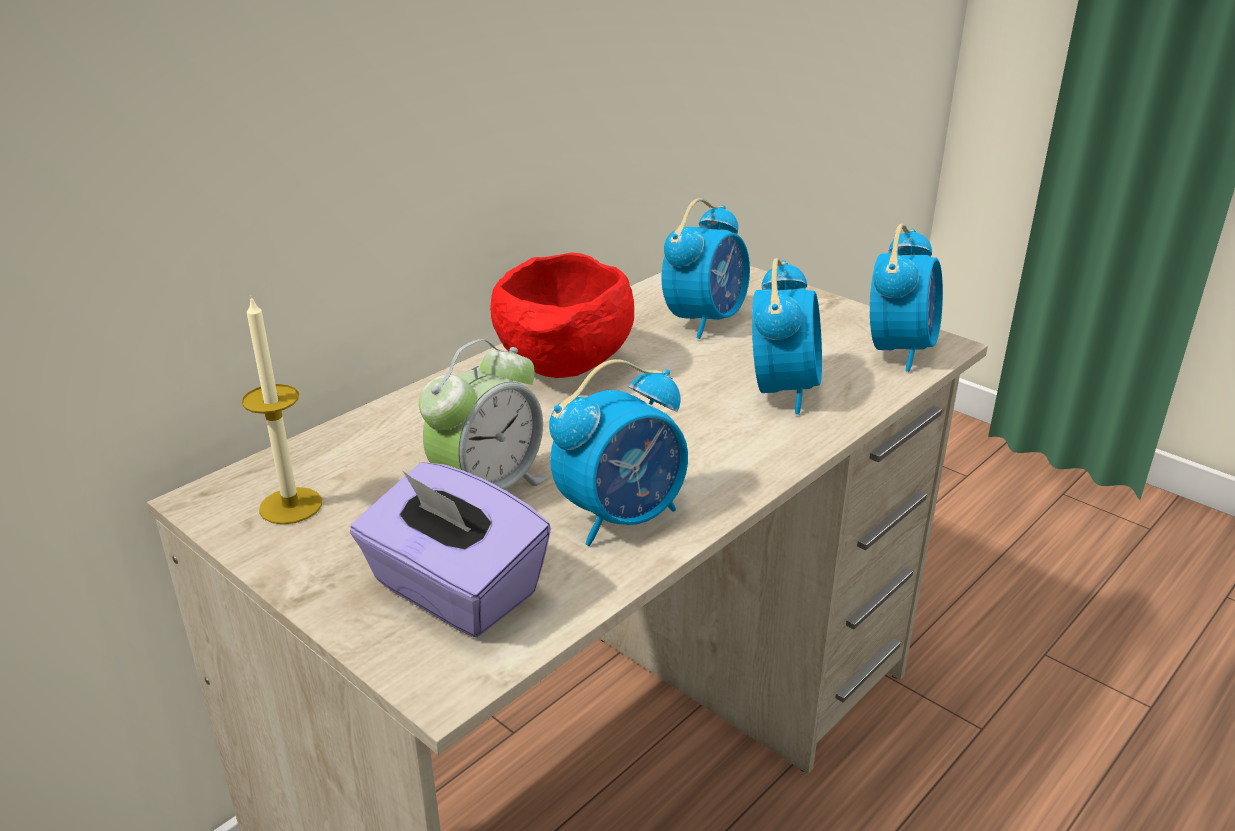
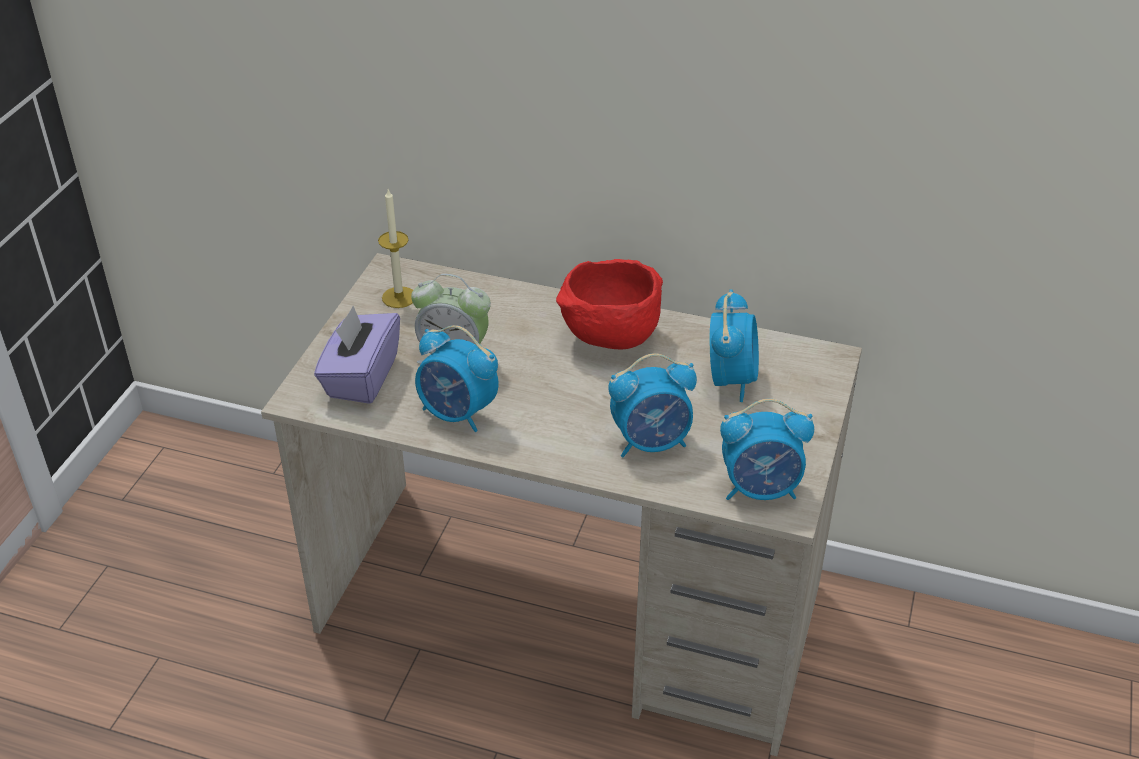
camera: 65 degrees right, 10 degrees up
(705, 320) = (731, 379): alarm clock -> alarm clock turned 90 degrees counterclockwise

